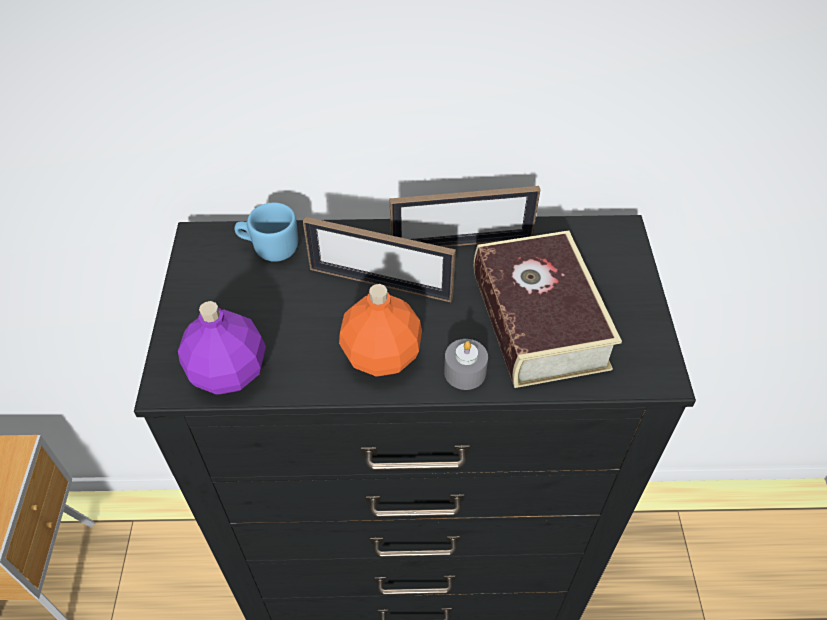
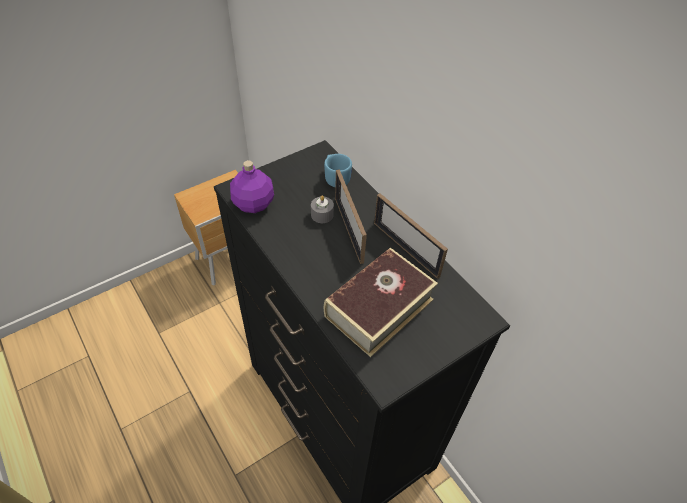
camera: 55 degrees right, 0 degrees up
(380, 355) = (304, 252): orange bottle -> none
(465, 372) = (319, 291): grey candle -> grey candle (322, 215)

